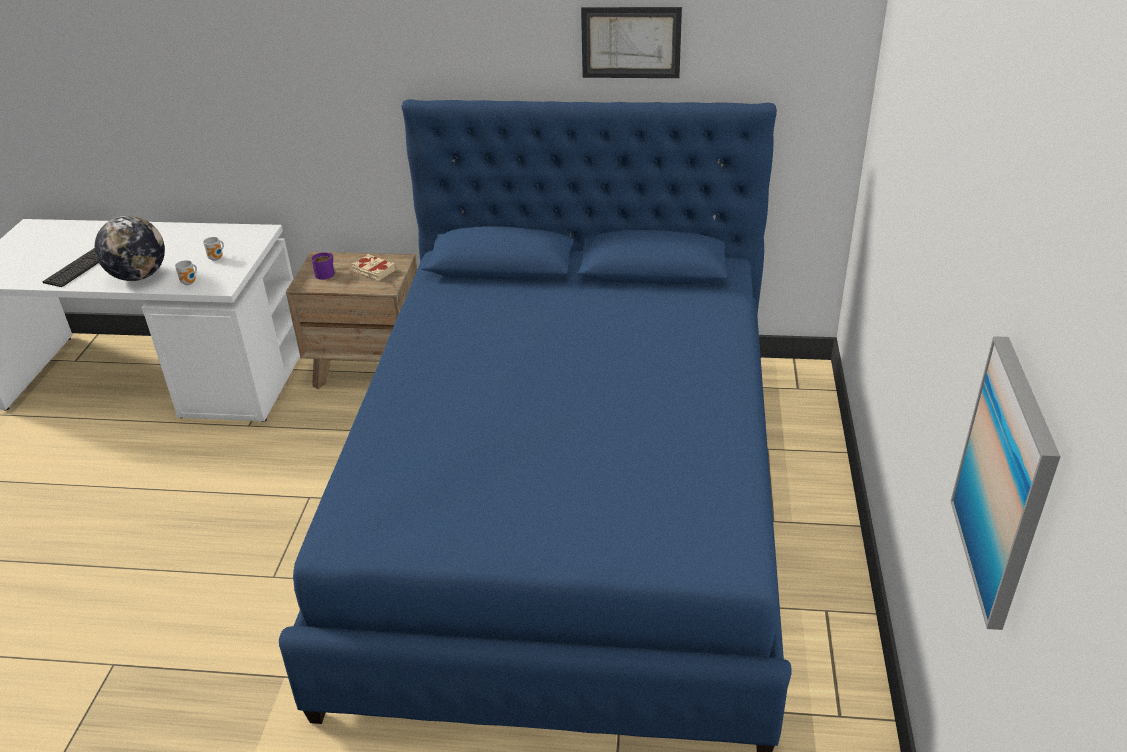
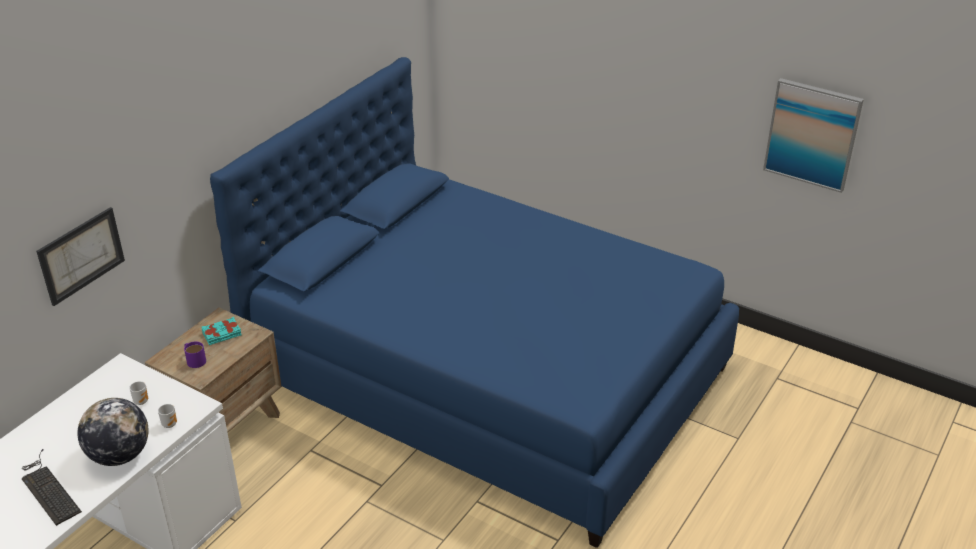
camera: 65 degrees left, 0 degrees up
(373, 271) = (222, 334): beige book -> turquoise book
(631, 42) = (323, 55): picture -> picture (81, 255)

